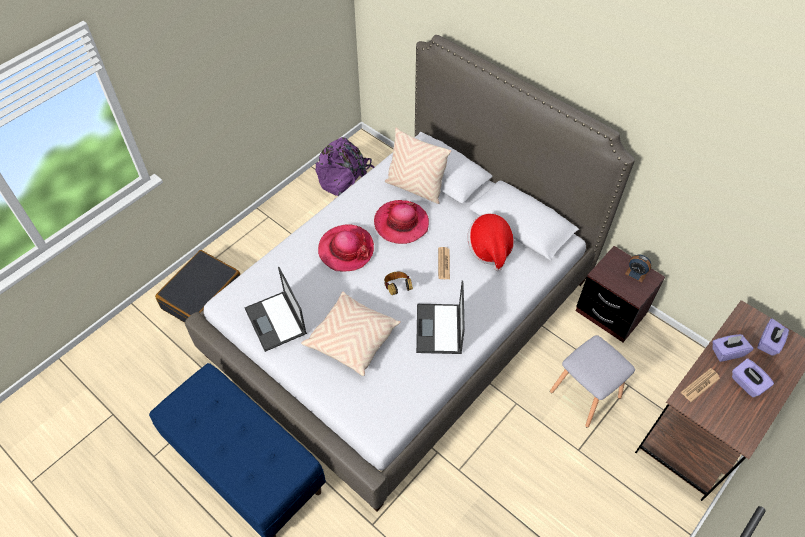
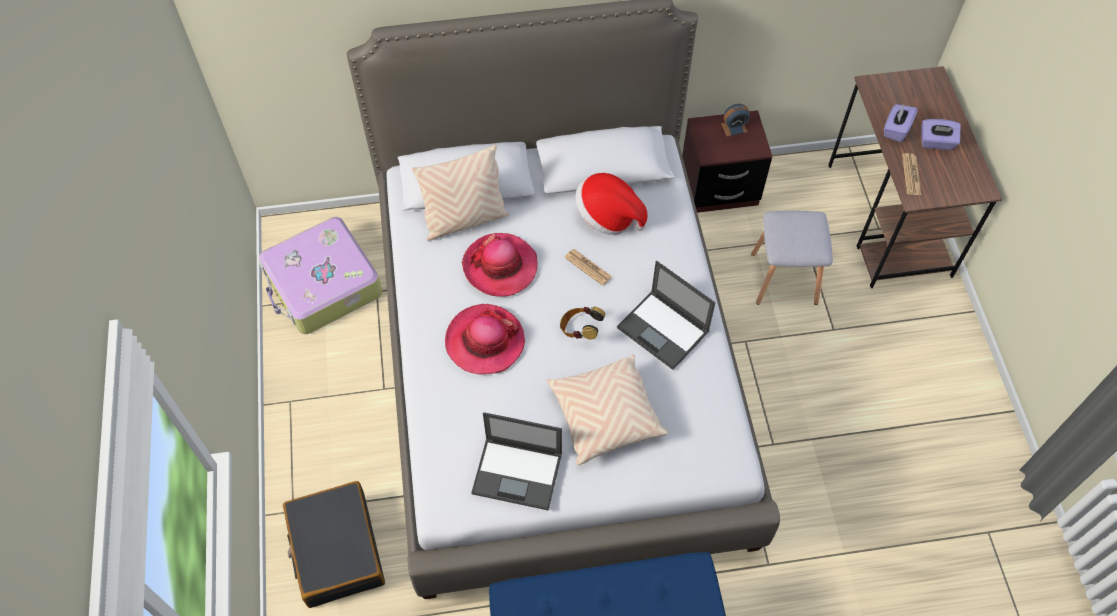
camera: 50 degrees left, 5 degrees up
(347, 180) = (323, 285): purple backpack -> suitcase
(769, 343) = (912, 95): purple tissue box -> none

